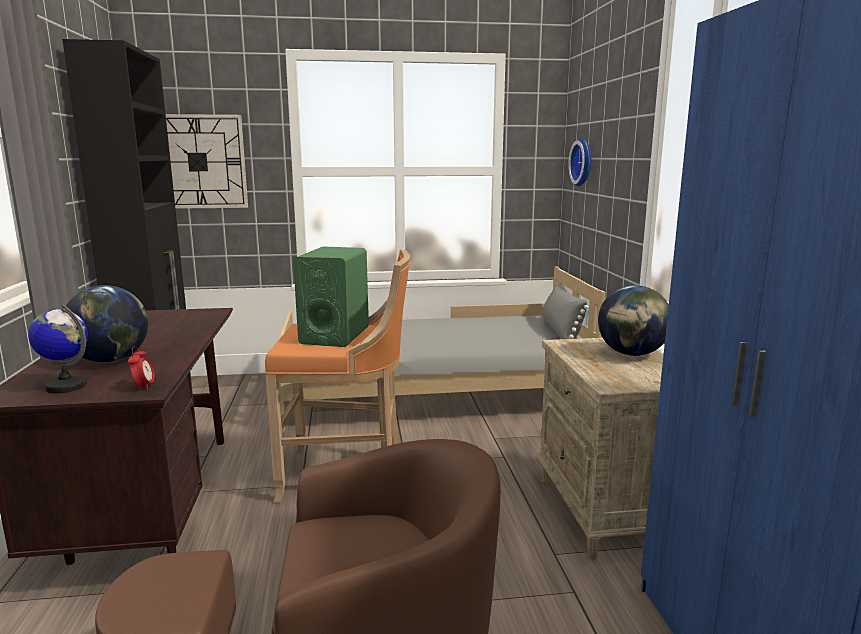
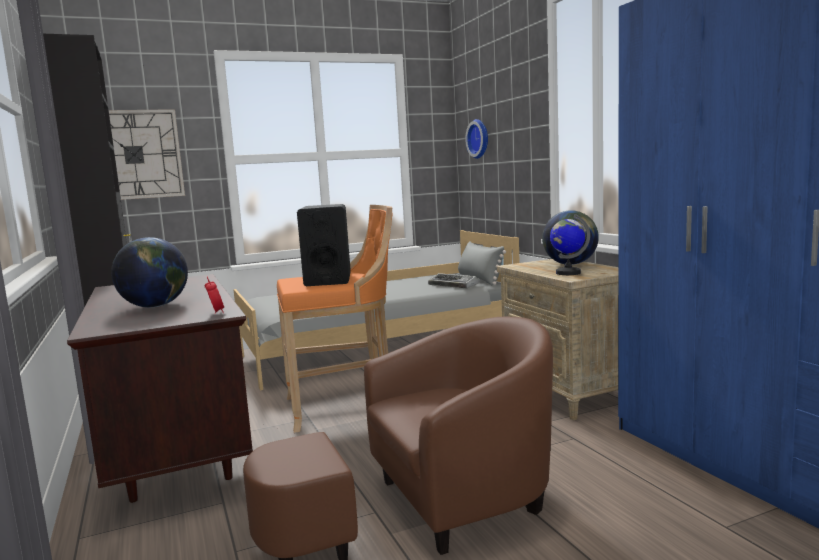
camera: 15 degrees left, 5 degrees down
(66, 386) = (142, 320): globe -> globe (568, 273)
(335, 335) = (328, 280): green speaker -> black speaker
(523, 337) = (454, 285): none -> keyboard

